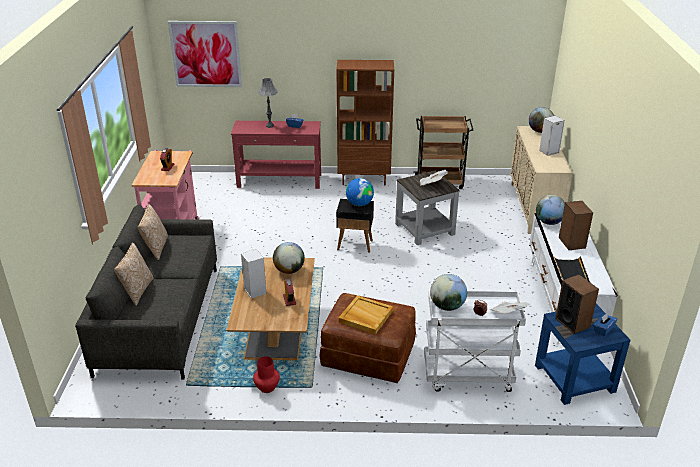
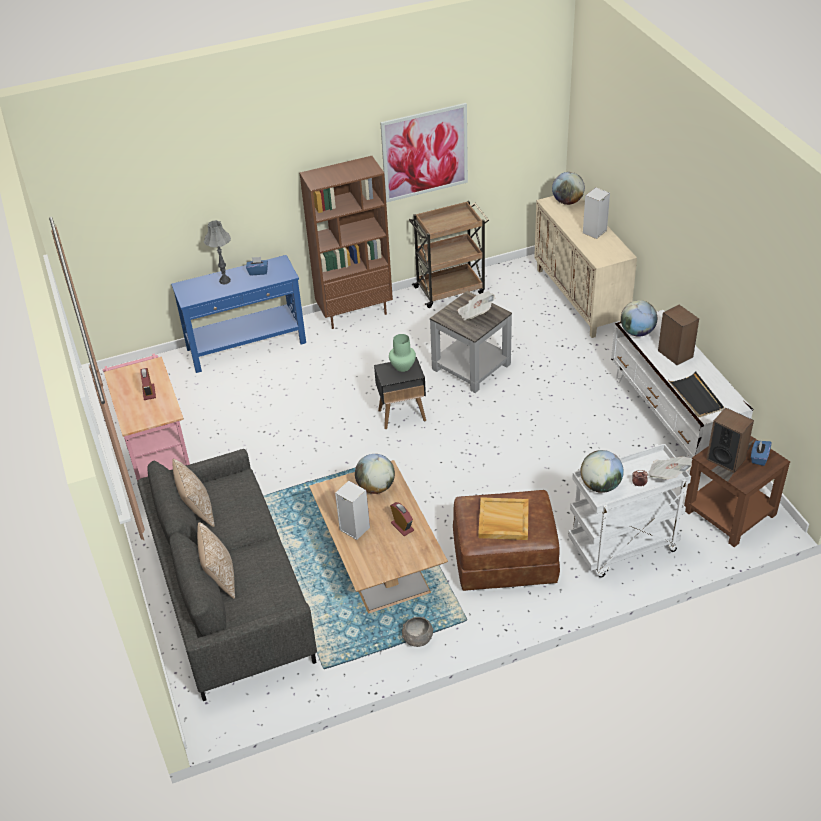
camera: 20 degrees left, 10 degrees up
(206, 54) = (118, 209): picture -> picture (425, 152)
(266, 387) = (417, 638): red vase -> grey bowl
(280, 181) = (247, 346): red console table -> blue console table
(359, 204) = (403, 367): globe -> green vase
(574, 379) = (730, 513): blue side table -> brown side table

